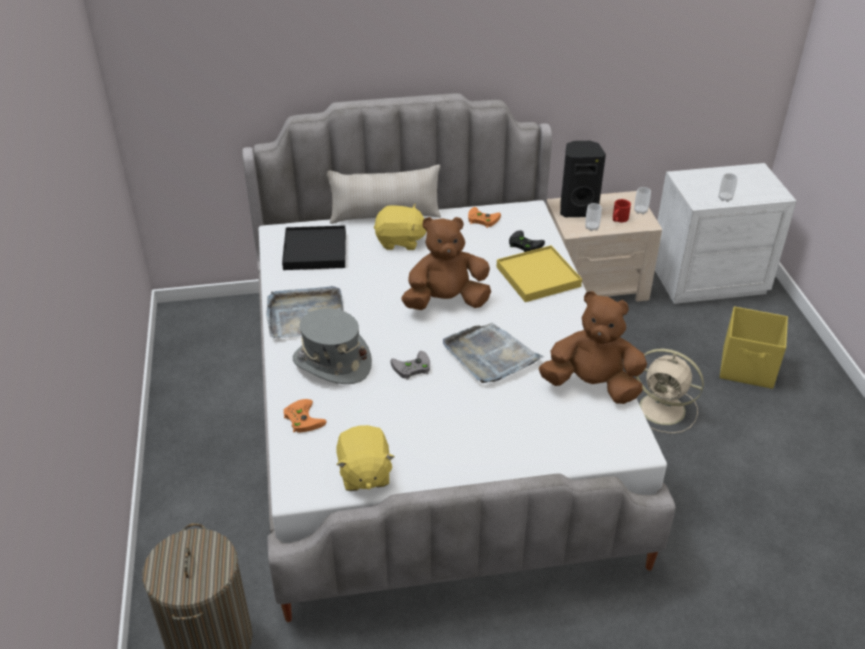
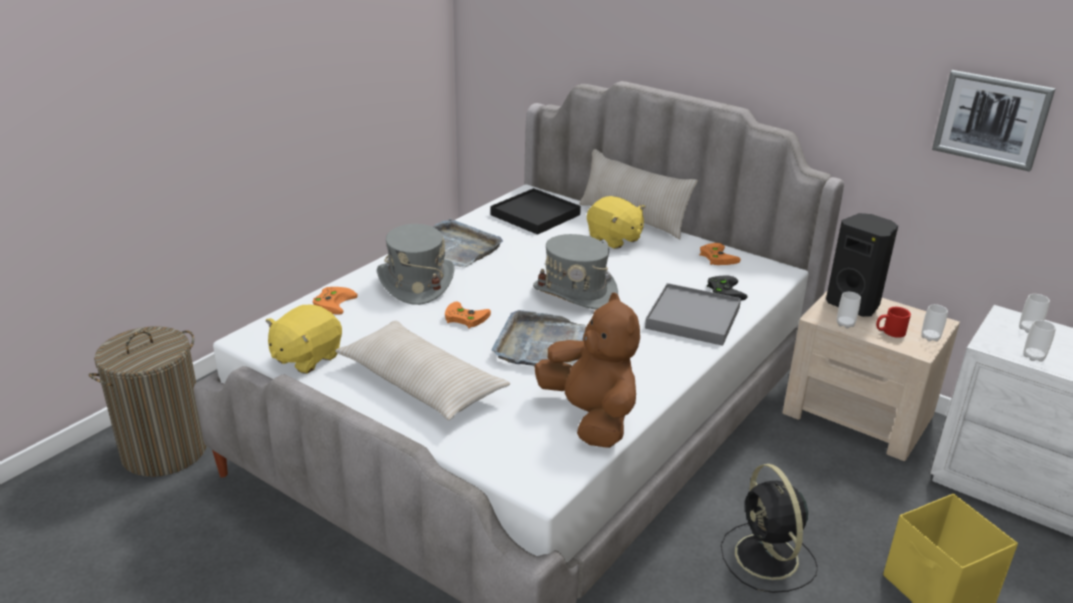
camera: 45 degrees right, 10 degrees down
(411, 368) = (464, 318): grey game controller -> orange game controller
(446, 302) = (575, 293): brown plush toy -> grey hat
(468, 435) = (421, 383): none -> beige pillow
(538, 277) = (693, 318): yellow tray -> grey tray
(642, 48) = (991, 119): none -> picture
(664, 409) = (768, 559): beige fan -> black fan
(701, 180) = (1029, 329): none -> cup

